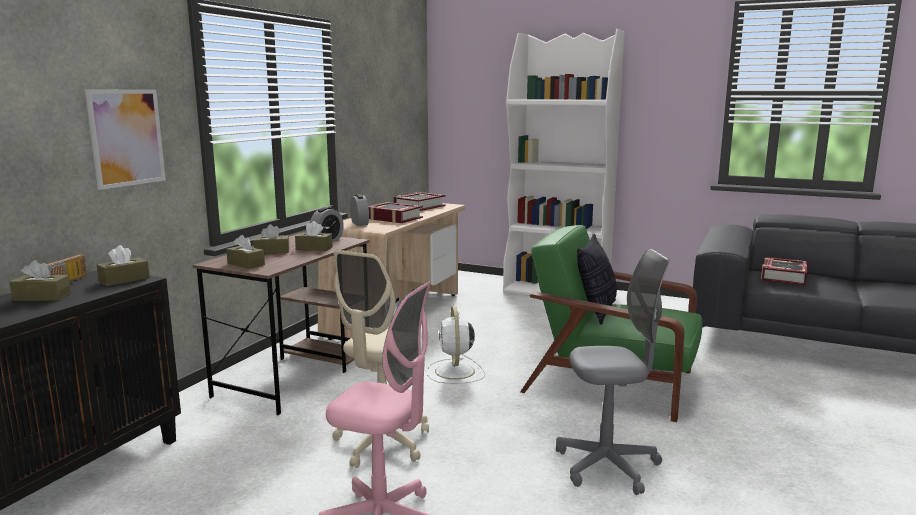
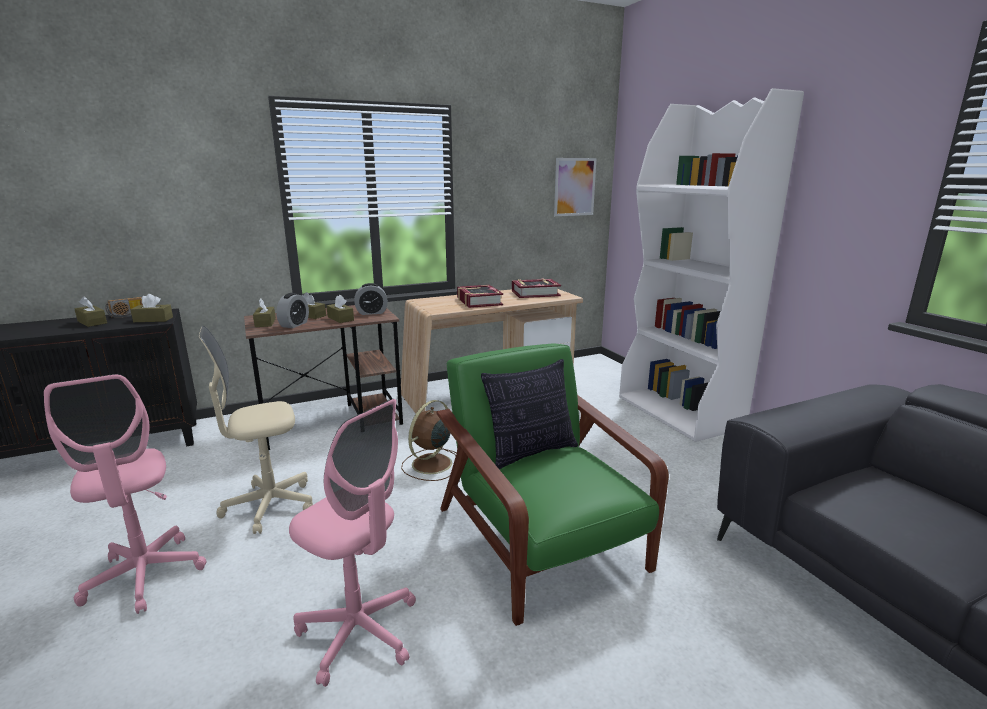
camera: 40 degrees right, 5 degrees up
(127, 137) = (202, 212): picture -> picture (574, 187)
(360, 223) = (439, 302): alarm clock -> alarm clock (294, 324)
(455, 372) = (430, 464): white fan -> brown fan
(607, 466) = (359, 632): grey office chair -> pink office chair
(784, 277) = (890, 496): book -> none

